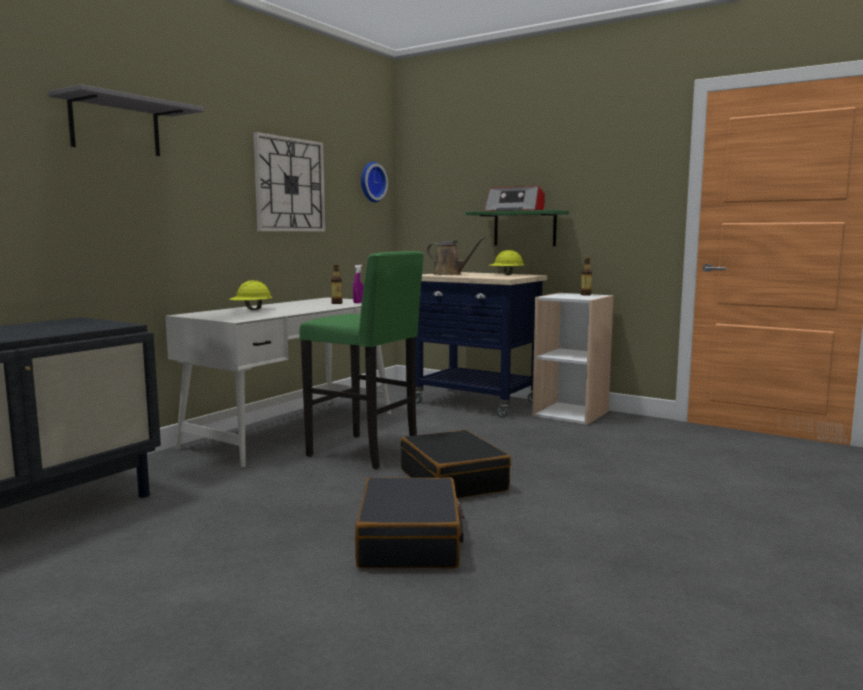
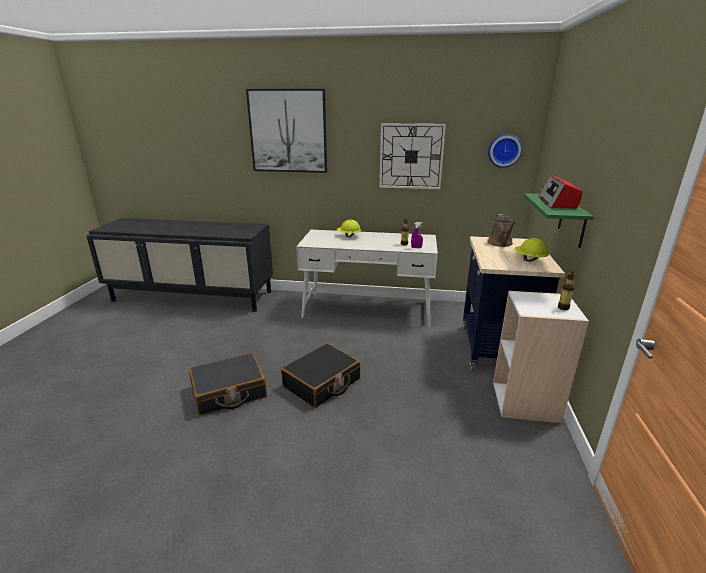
camera: 65 degrees right, 15 degrees up
(115, 127) = (288, 131): grey shelf -> picture
(366, 452) = (347, 341): green stool -> none

